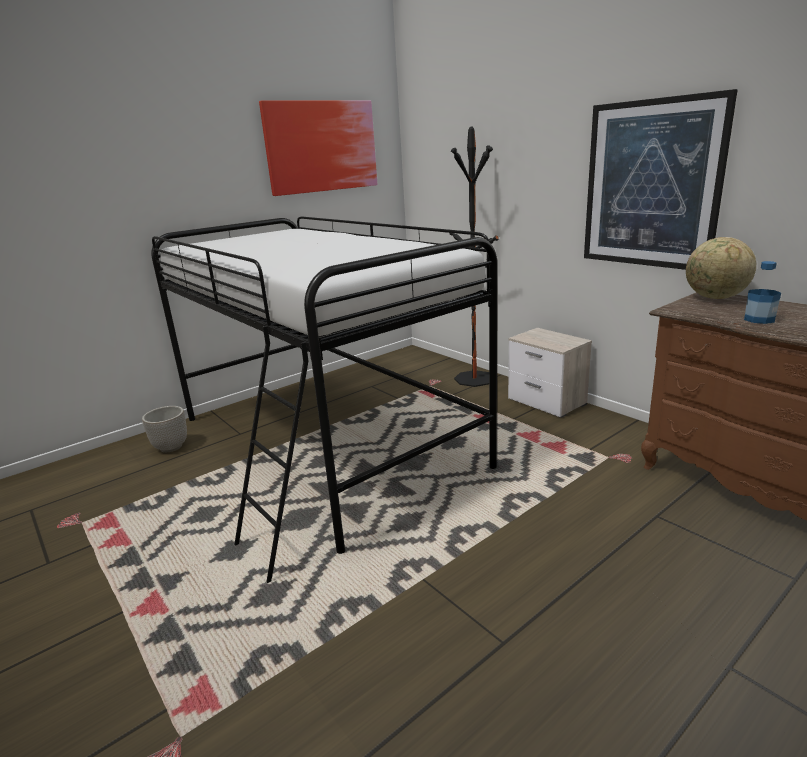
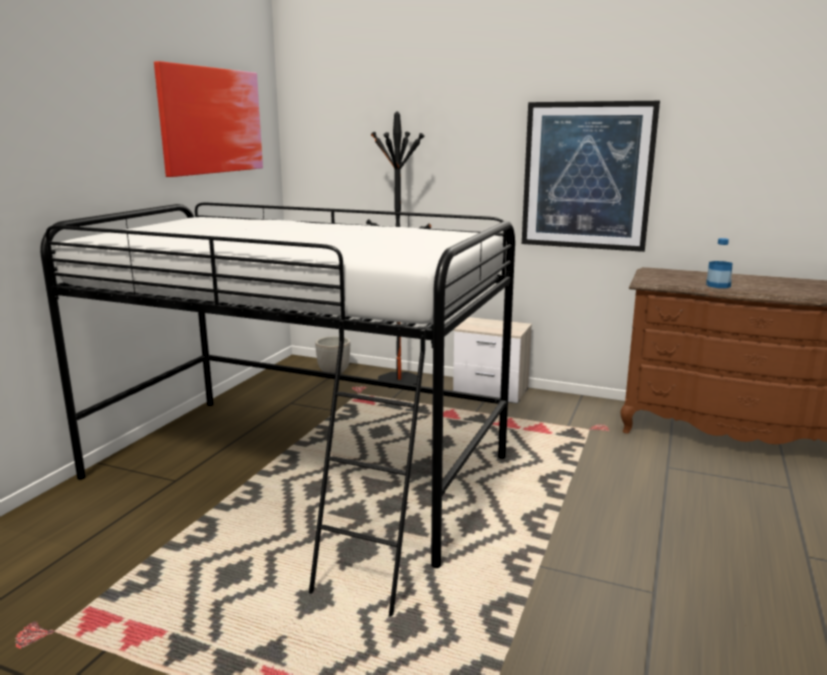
camera: 30 degrees left, 5 degrees down
(171, 447) = (89, 515): planter -> planter (334, 373)
(715, 298) = (663, 272): globe -> none

